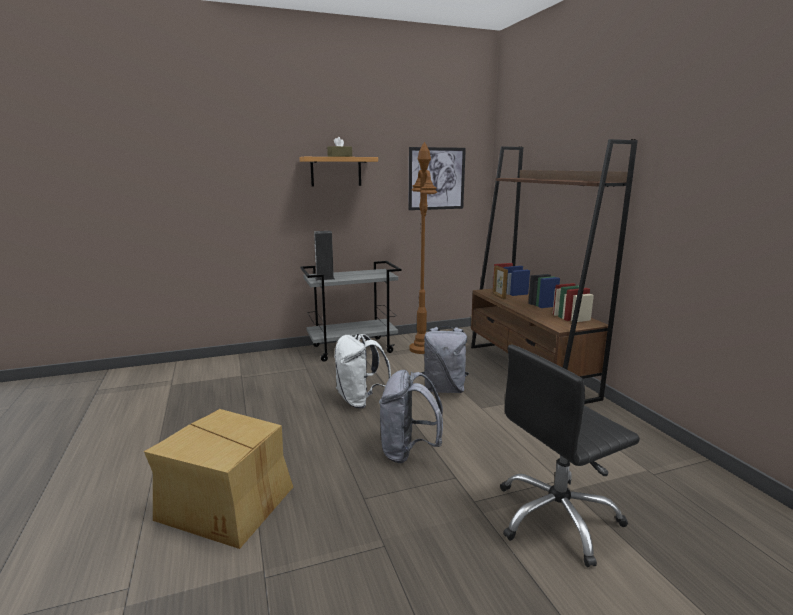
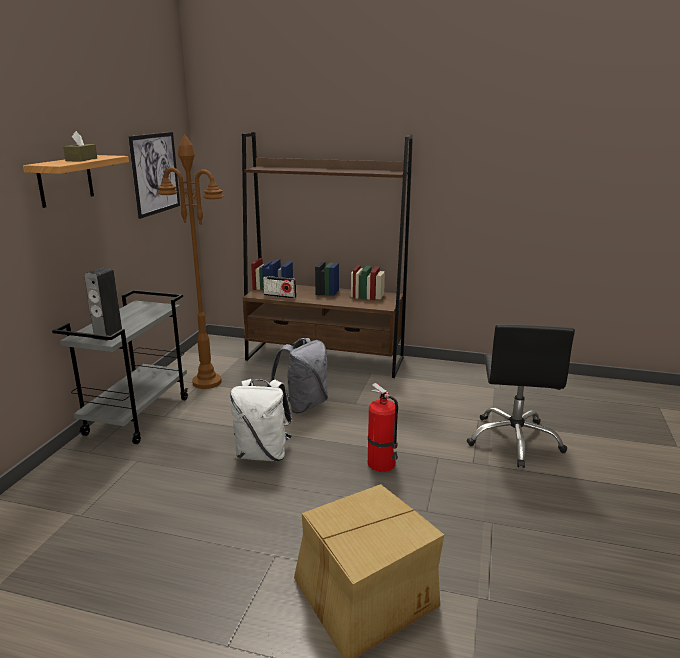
camera: 55 degrees left, 5 degrees up
(408, 452) = (382, 464): grey backpack -> fire extinguisher
(499, 296) = (280, 296): picture frame -> radio

